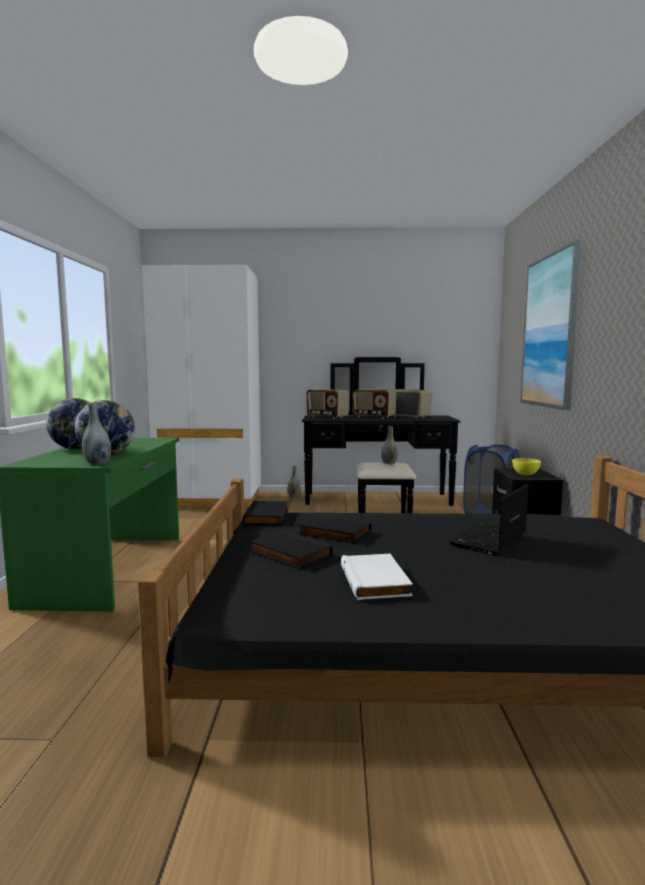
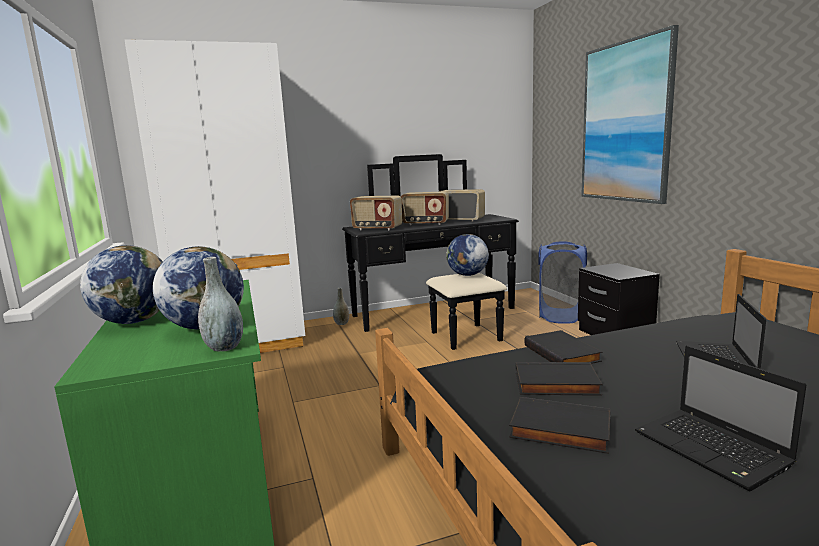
camera: 20 degrees left, 5 degrees up
(268, 517) = (445, 374): black book -> black book (563, 353)
(376, 581) = (714, 450): white book -> laptop
(389, 463) = (467, 275): grey vase -> globe
(525, 474) = (619, 272): yellow bowl -> none

